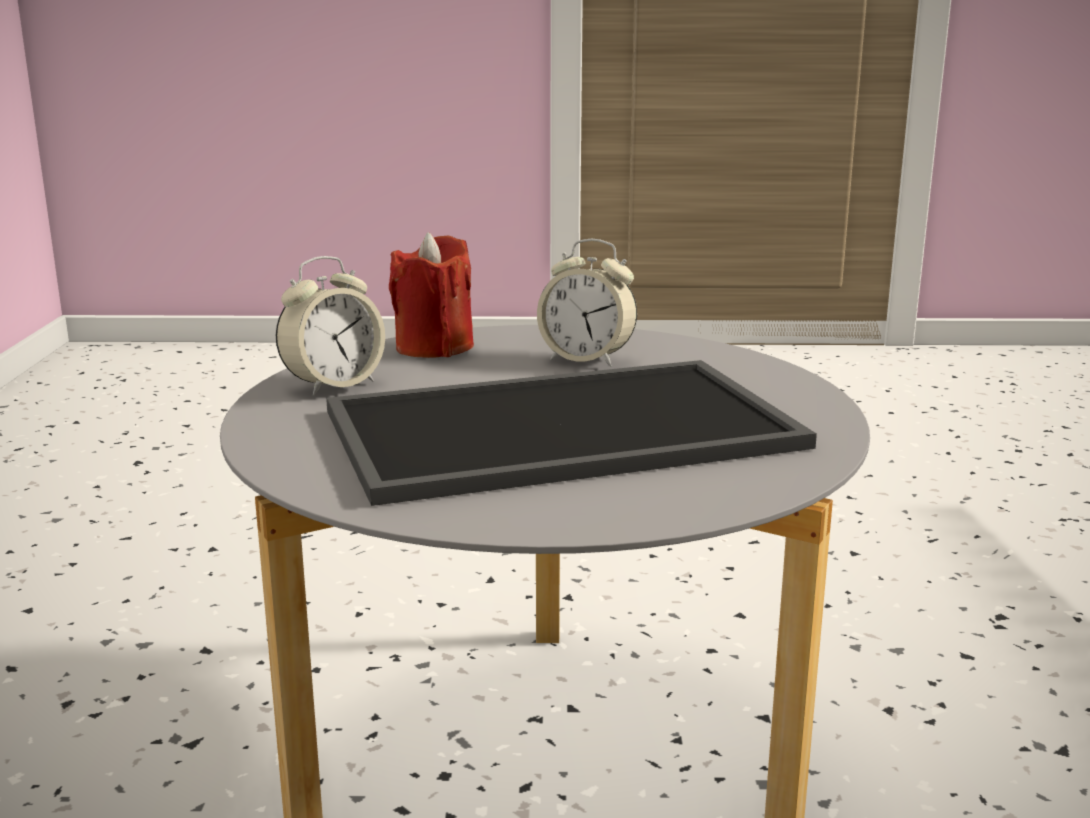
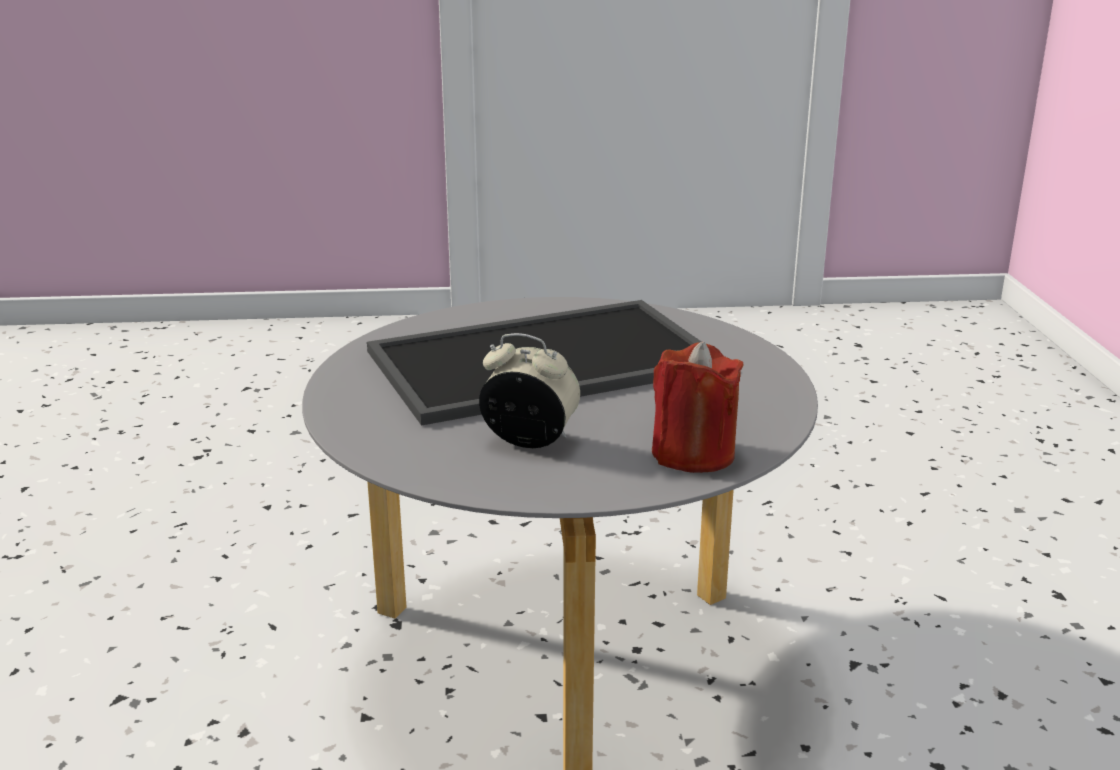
camera: 175 degrees right, 5 degrees up
(333, 385) = (747, 397): alarm clock -> none

